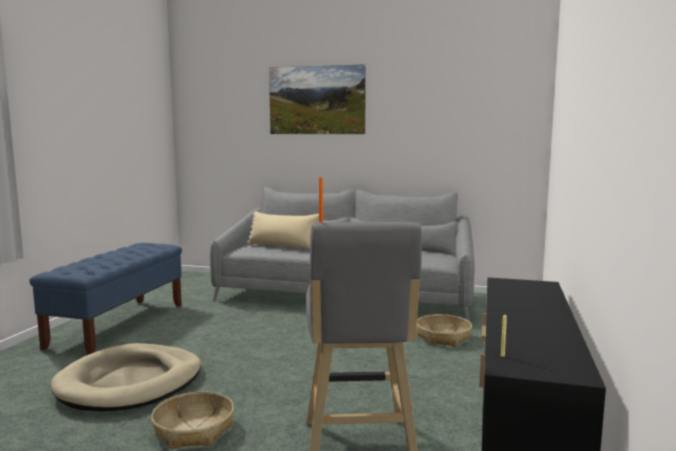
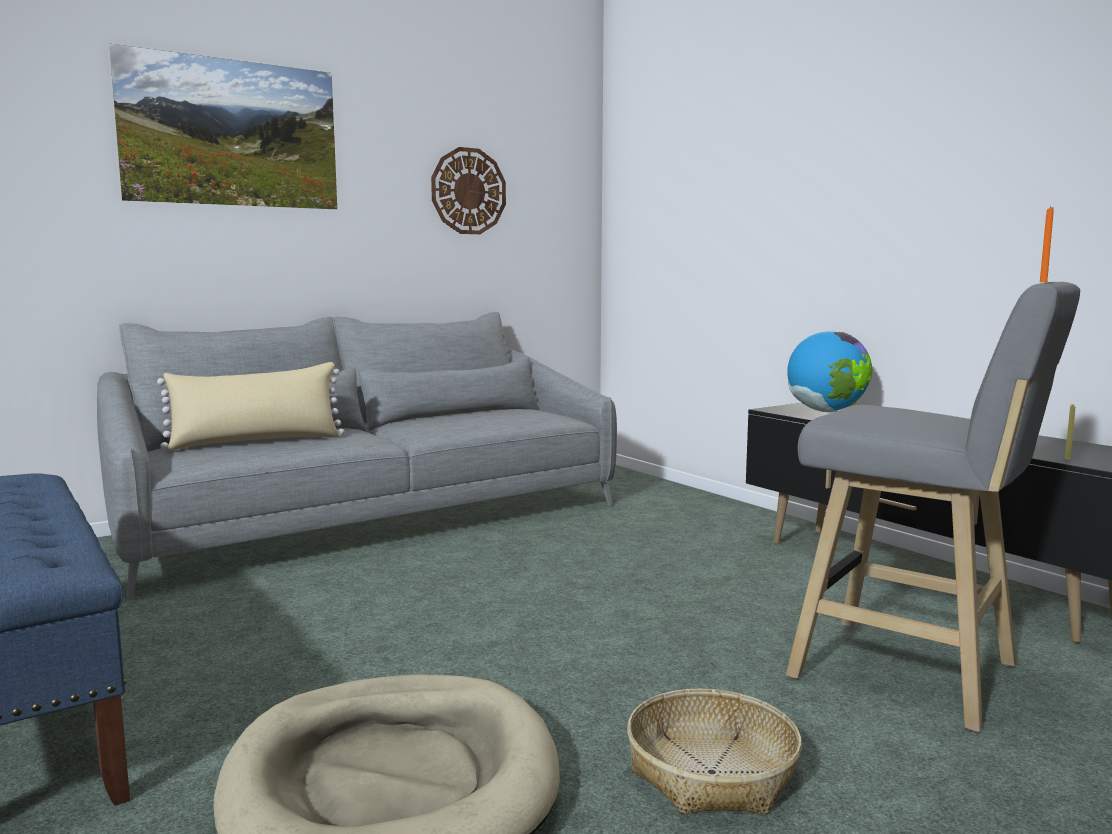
camera: 50 degrees left, 0 degrees up
(443, 337) = (632, 528): basket -> none
(444, 120) = (468, 191): none -> wall clock
(524, 290) = (826, 412): none -> globe

